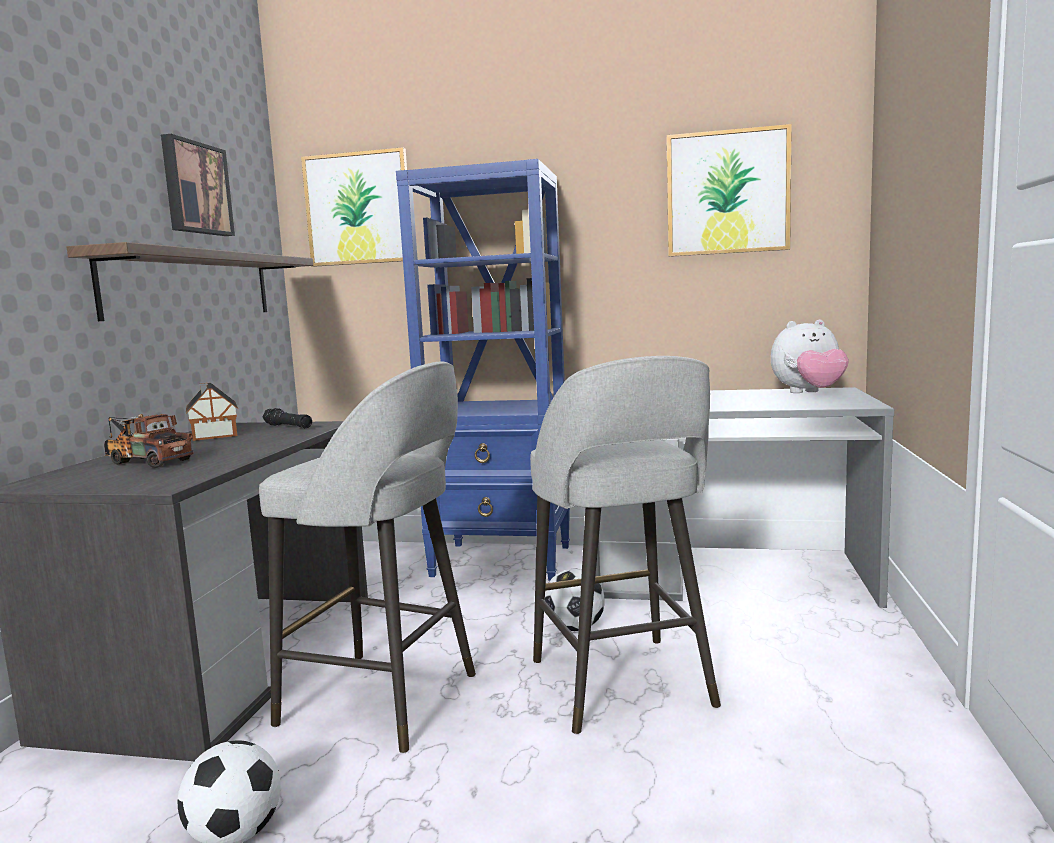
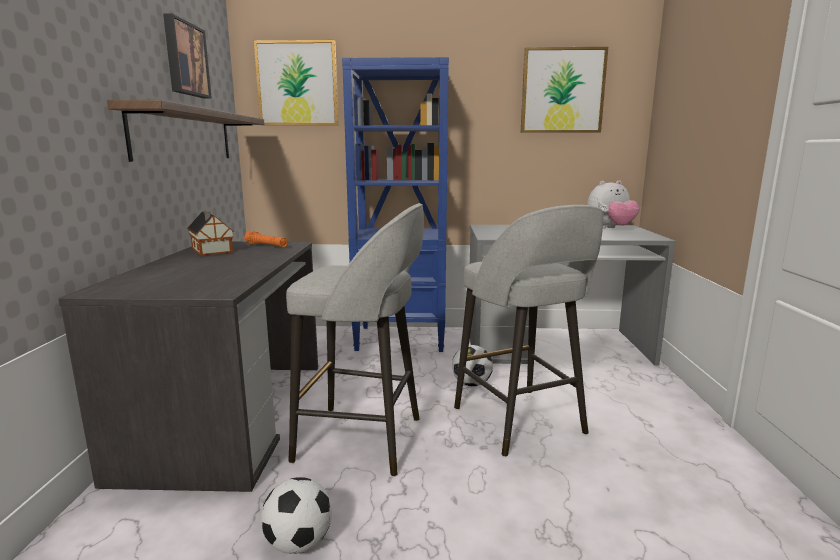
camera: 10 degrees left, 5 degrees up
(146, 461) = (181, 272): toy truck -> none
(288, 427) = (266, 245): black flashlight -> orange flashlight

